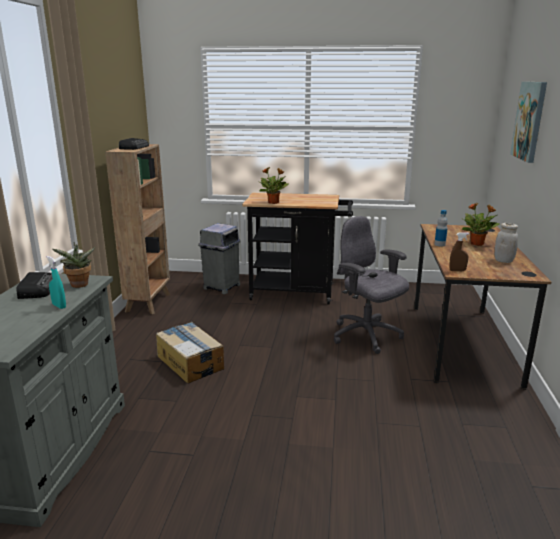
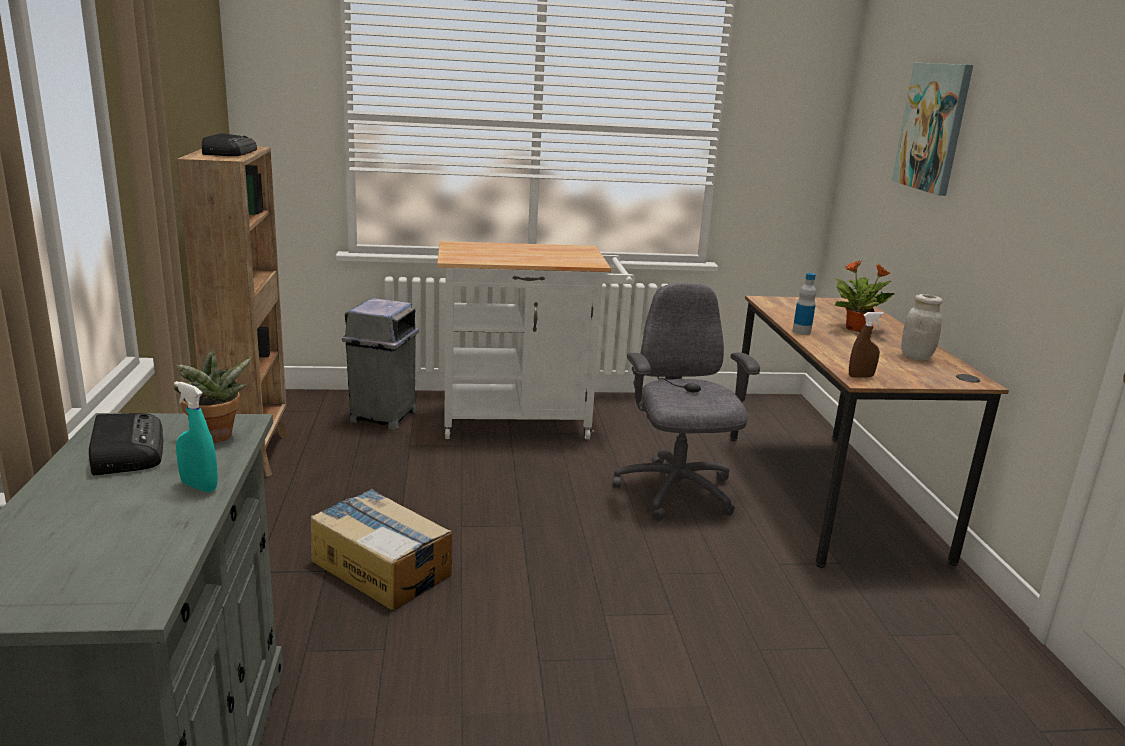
camera: 15 degrees left, 0 degrees up
(273, 202) = (494, 260): potted plant -> none
(298, 293) = (526, 421): black cart -> white cart
(366, 336) = (675, 493): grey office chair -> grey office chair turned 45 degrees clockwise

